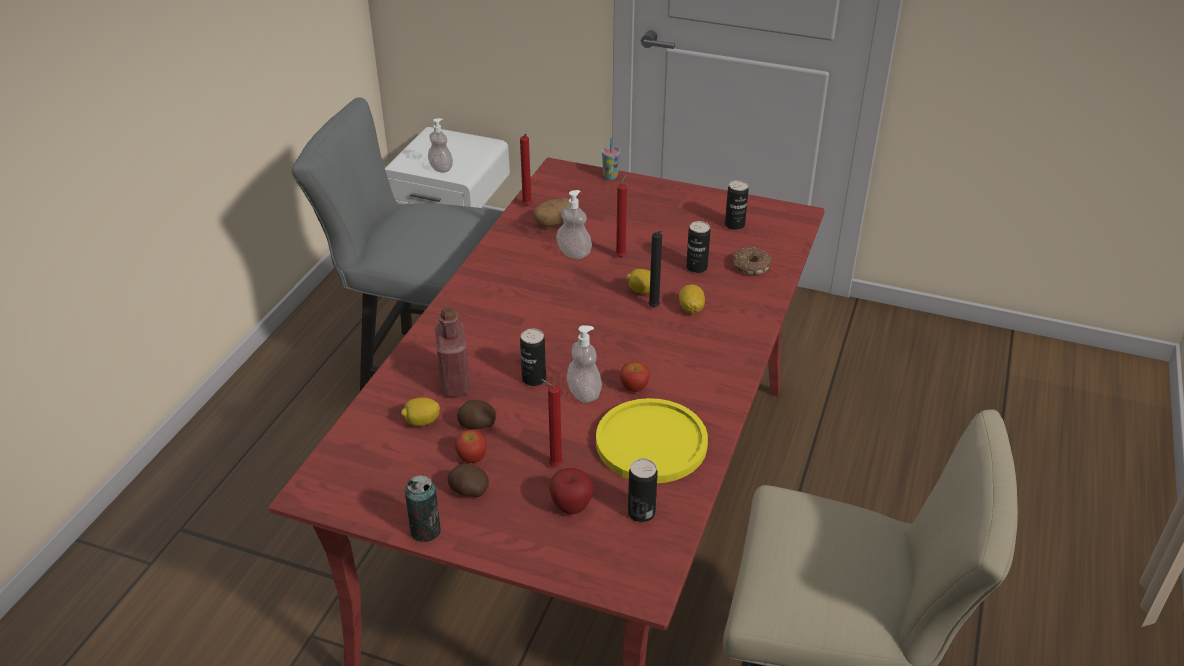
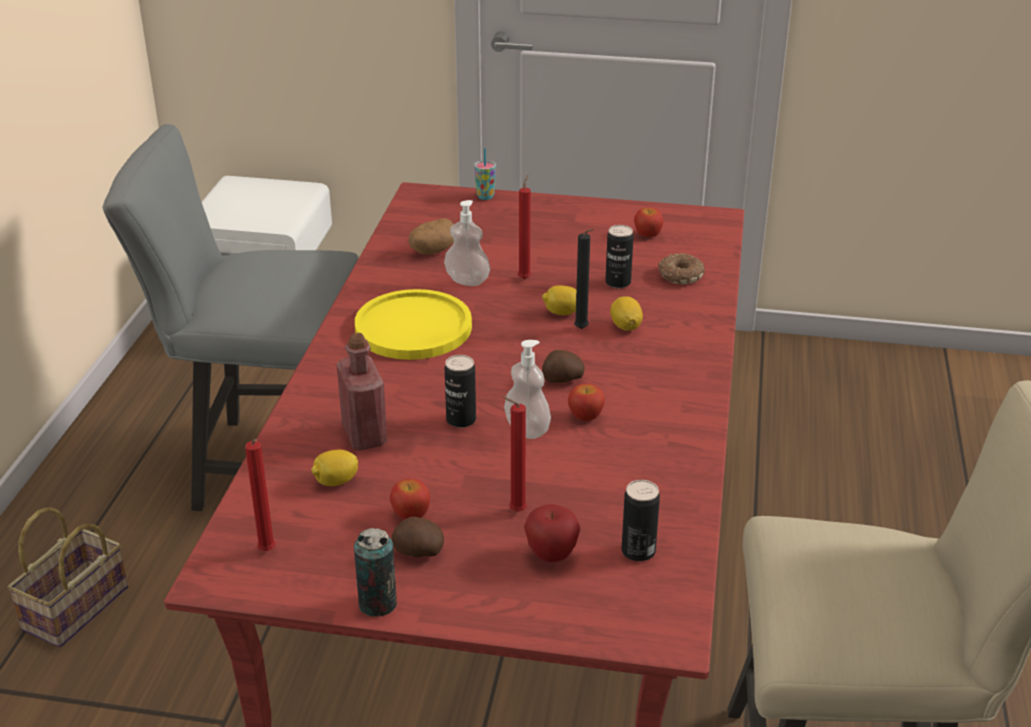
camera: 10 degrees left, 5 degrees down
(257, 475) = (75, 611): none -> basket
(441, 168) = (254, 219): soap dispenser -> none
(477, 425) = (406, 478): potato -> potato (562, 380)
(527, 206) = (394, 236): red candle -> red candle (267, 553)
(651, 443) = (625, 474): yellow plate -> yellow plate (413, 327)
(734, 225) = (647, 235): can -> apple

